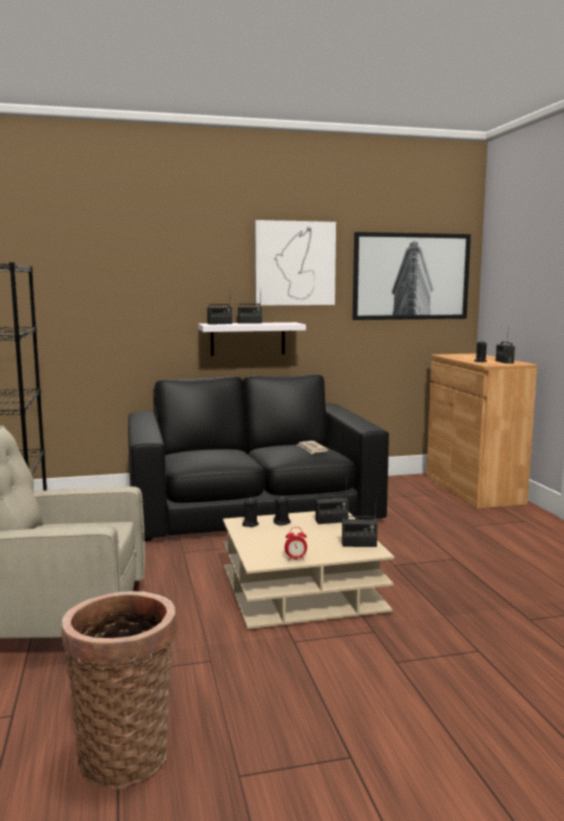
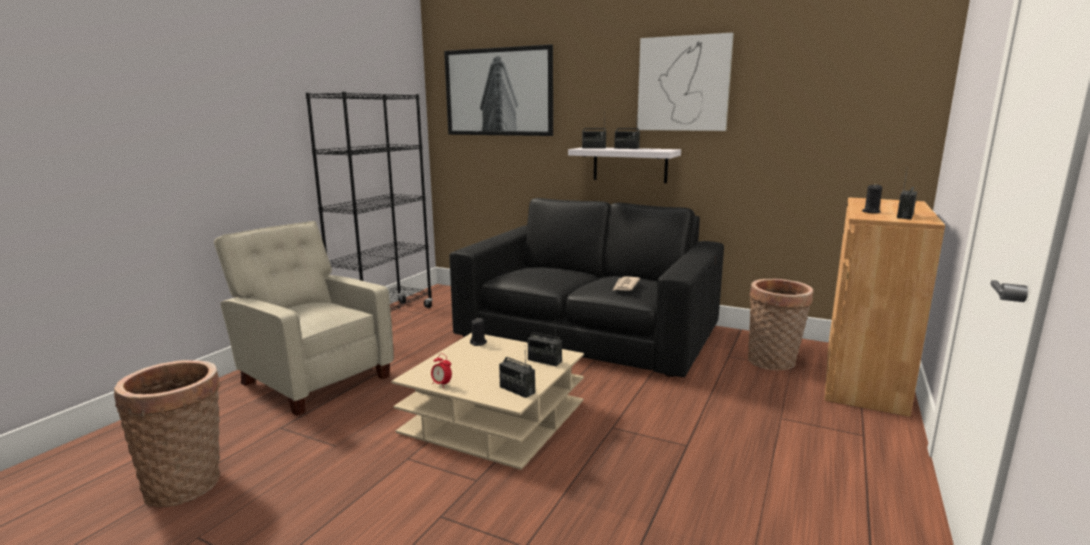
camera: 40 degrees right, 5 degrees up
(282, 522) = (504, 349): black candle -> none
(411, 276) = (835, 96): picture -> picture (498, 92)
(413, 494) = (773, 363): none -> basket

